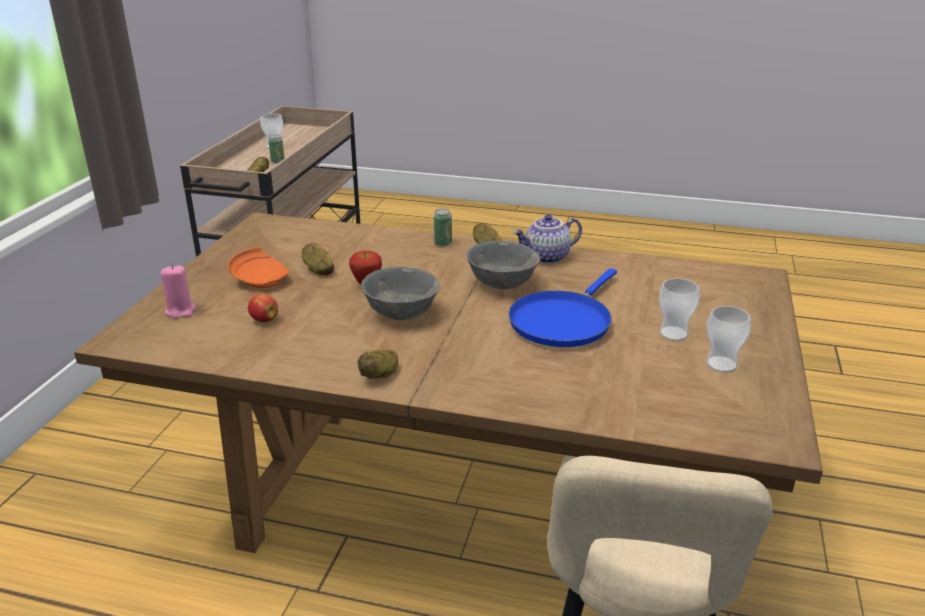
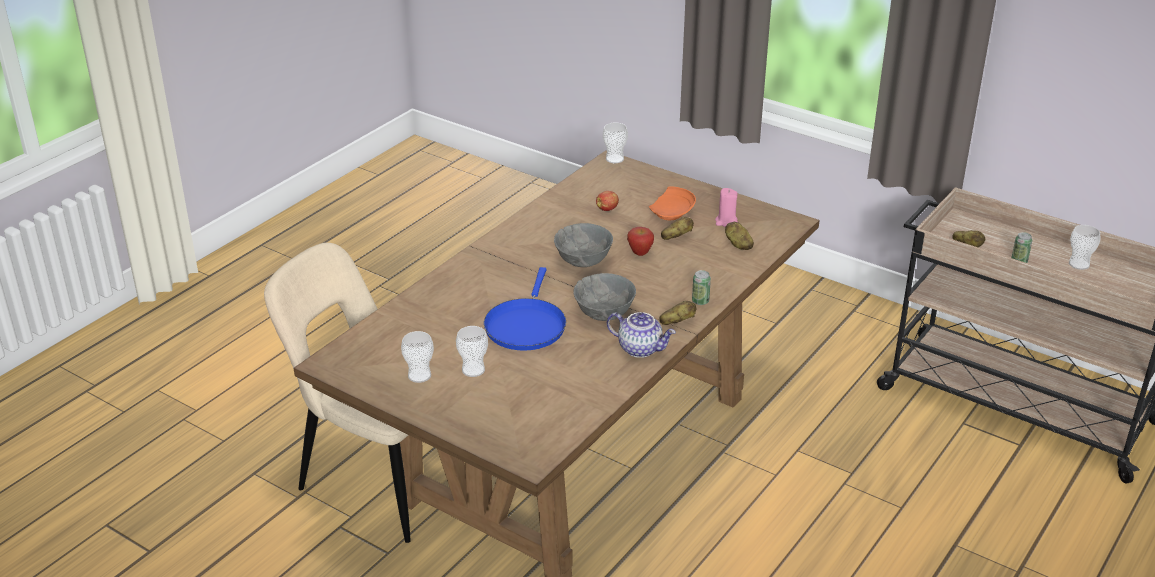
camera: 110 degrees right, 5 degrees up
(108, 339) = (614, 159): none -> cup
(181, 311) = (639, 182): pink candle -> pink candle (726, 222)
(380, 375) = (507, 241): potato -> potato (738, 244)
(547, 257) = (641, 348): teapot -> teapot turned 120 degrees clockwise
(563, 321) = (526, 325): blue frying pan -> blue frying pan turned 135 degrees counterclockwise

